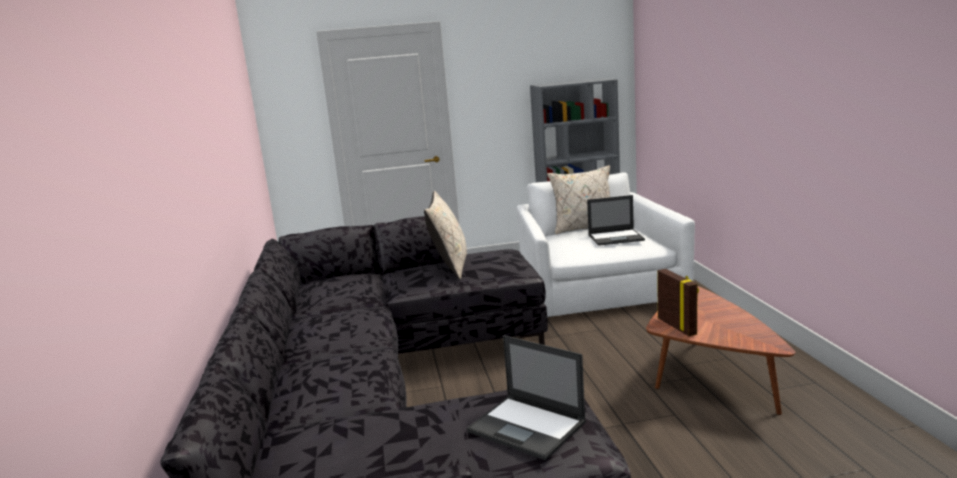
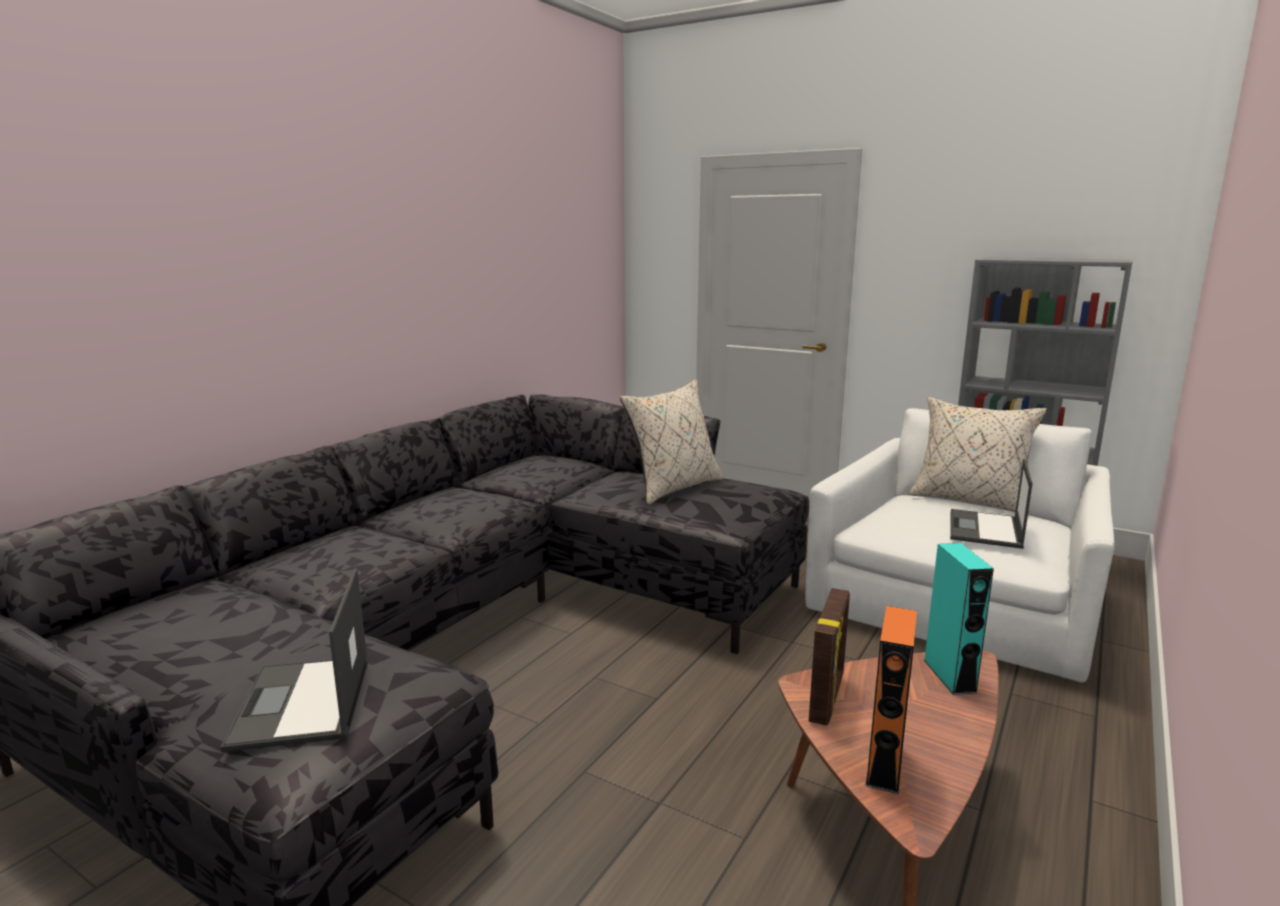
camera: 40 degrees right, 0 degrees up
(616, 237) = (985, 530): laptop -> laptop turned 75 degrees clockwise
(698, 299) = (949, 676): none -> turquoise speaker
(736, 336) = (884, 765): none -> orange speaker

